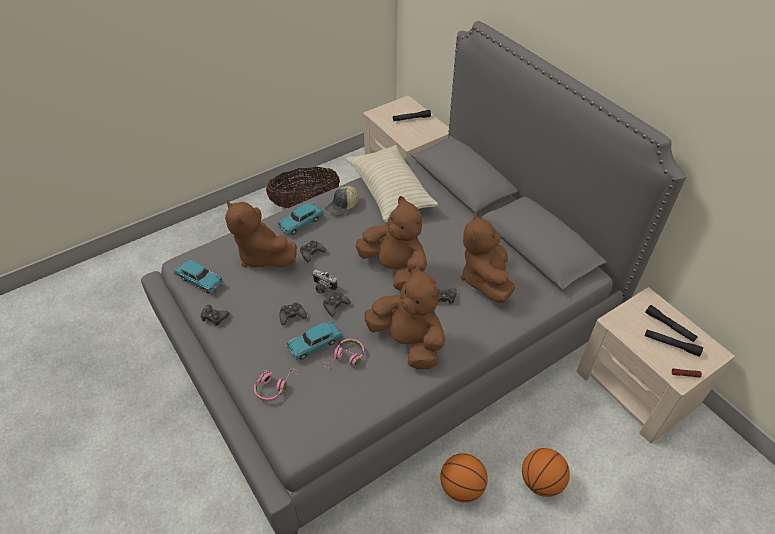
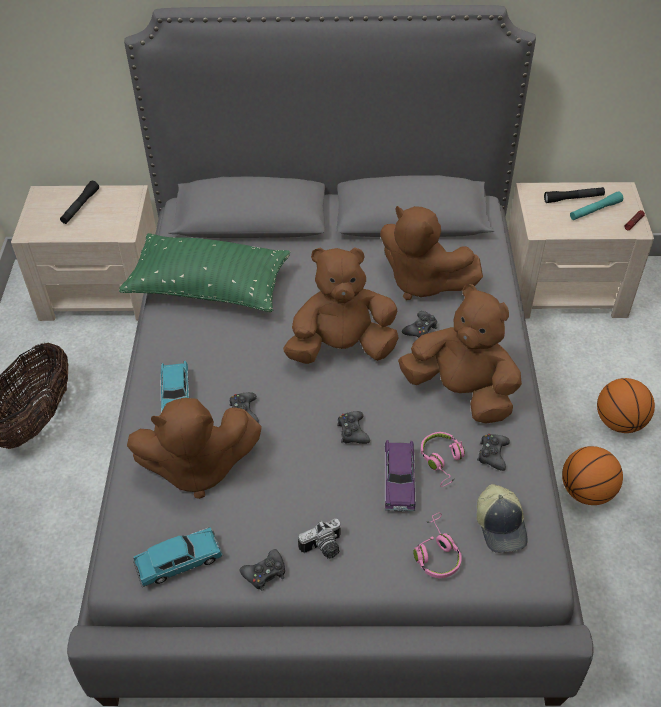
camera: 55 degrees left, 0 degrees up
(292, 316) = (333, 483): black game controller -> black game controller (492, 454)
(315, 344) = (399, 481): turquoise toy car -> purple toy car
(322, 288) = (313, 430): camera -> camera (323, 548)
(342, 206) = (186, 343): cap -> cap (501, 525)
(390, 193) = (209, 288): beige pillow -> green pillow
(408, 342) = (461, 392): brown plush toy -> brown plush toy turned 45 degrees clockwise
(671, 345) = (595, 210): black flashlight -> turquoise flashlight

